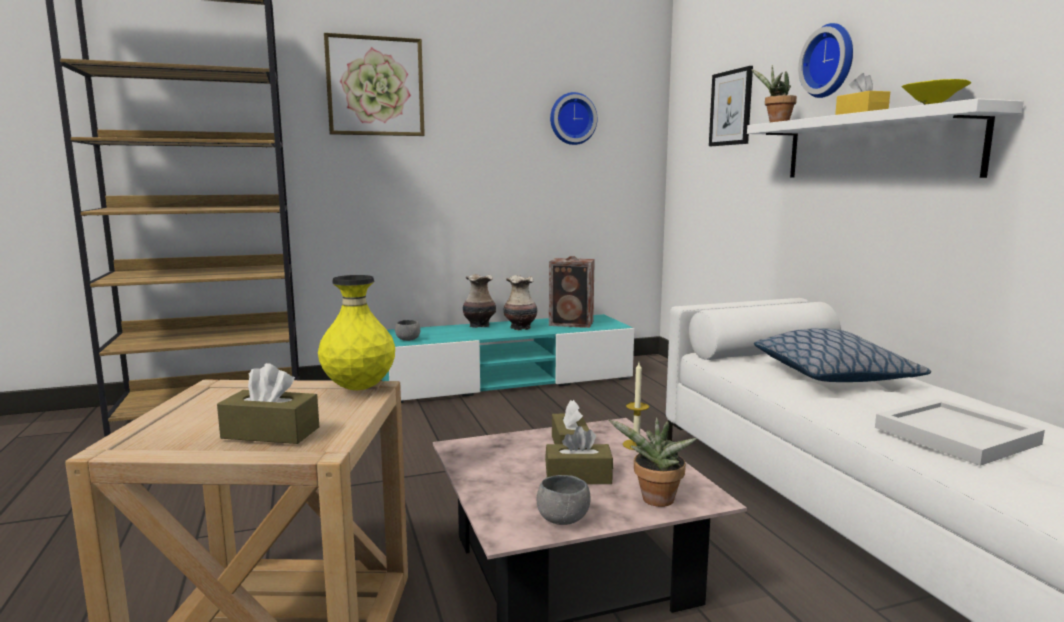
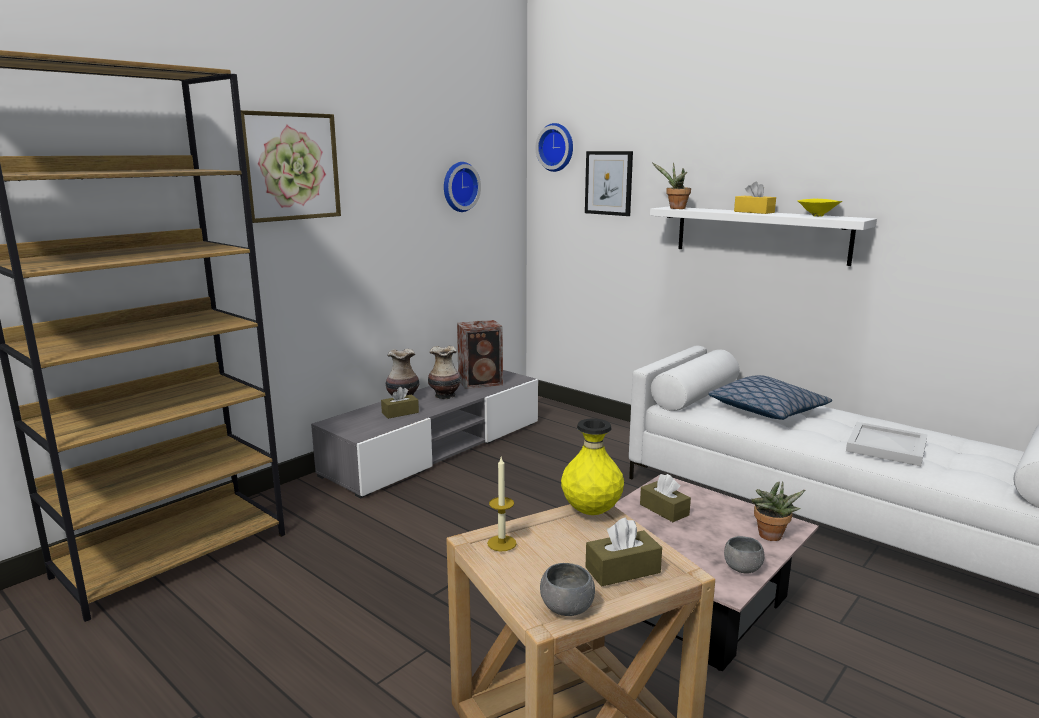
camera: 30 degrees left, 5 degrees up
(408, 340) = (362, 430): grey bowl -> grey bowl (567, 608)
(508, 381) = (436, 448): turquoise tv stand -> grey tv stand
(578, 477) = (704, 533): brown tissue box -> brown tissue box (400, 413)
(636, 445) = (700, 496): candle -> candle (501, 543)
(830, 61) = (716, 162): wall clock -> wall clock (557, 147)

